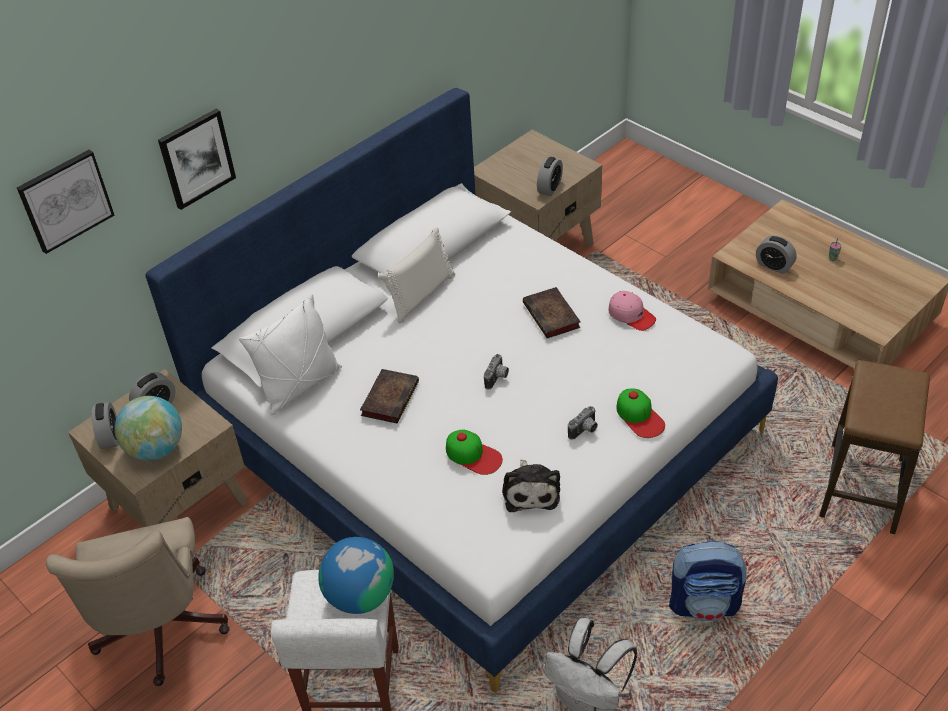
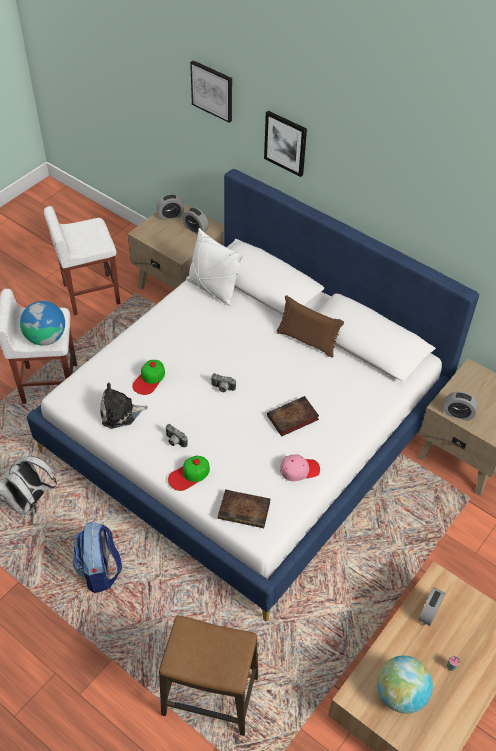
camera: 80 degrees right, 5 degrees up
(156, 449) = (161, 236): globe -> globe (400, 694)
(160, 633) = (90, 294): beige office chair -> white stool
(390, 398) = (202, 333): book -> book (245, 510)
(420, 295) = (307, 340): white pillow -> brown pillow
(631, 315) = (299, 470): pink cap -> pink cap turned 135 degrees counterclockwise

